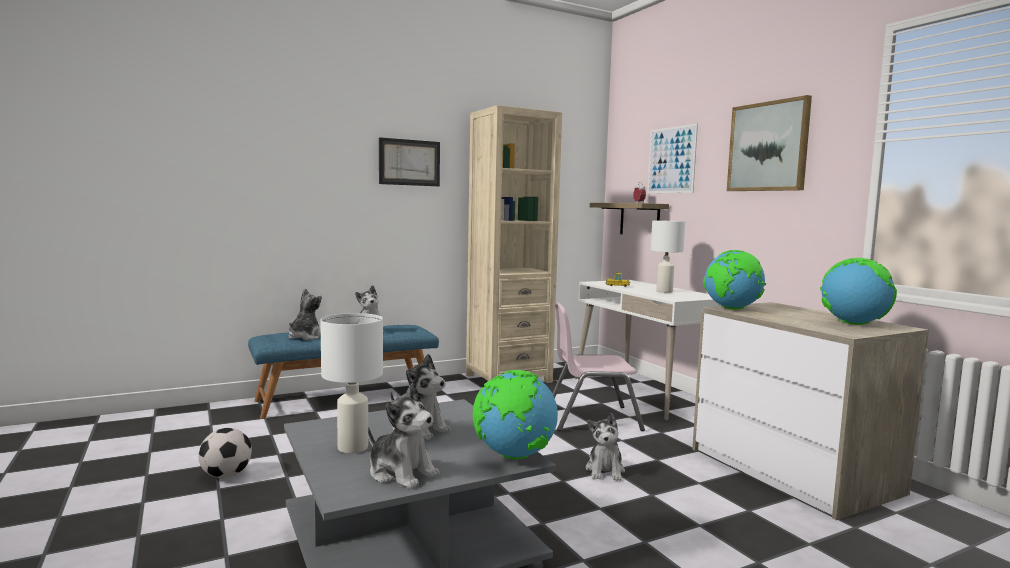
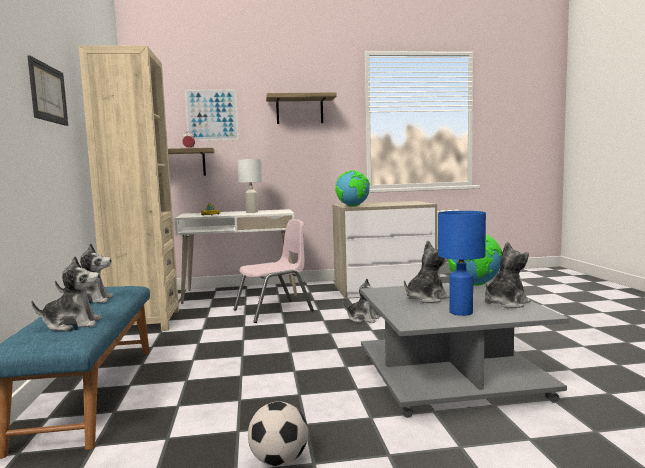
camera: 70 degrees left, 0 degrees up
(305, 337) = (72, 324): plush toy -> plush toy turned 135 degrees clockwise
(352, 447) = (460, 312): white table lamp -> blue table lamp
(592, 419) = (274, 311): pink chair -> pink chair turned 135 degrees counterclockwise
(768, 147) = (299, 110): picture -> shelf
(853, 324) = (402, 202): globe -> none

